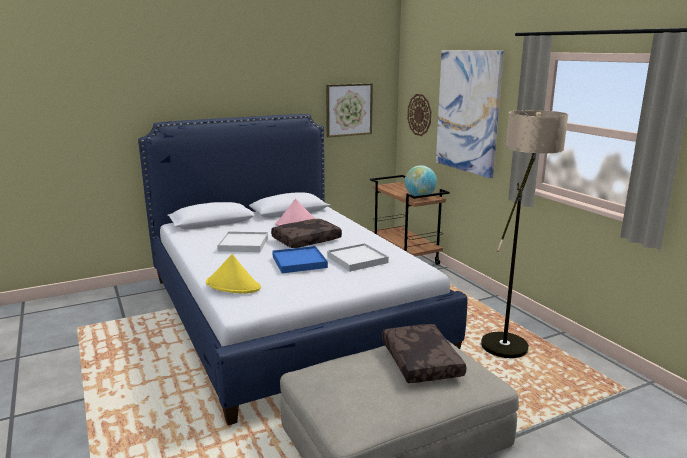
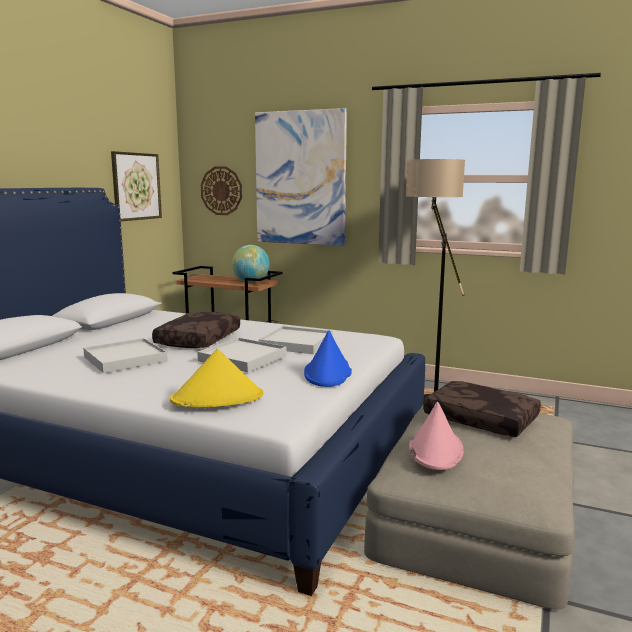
camera: 40 degrees left, 5 degrees down
(295, 222) = (143, 327): pink hat -> pink hat (435, 449)
(299, 262) = (242, 358): blue tray -> white tray
(325, 289) = (328, 373): none -> blue hat

